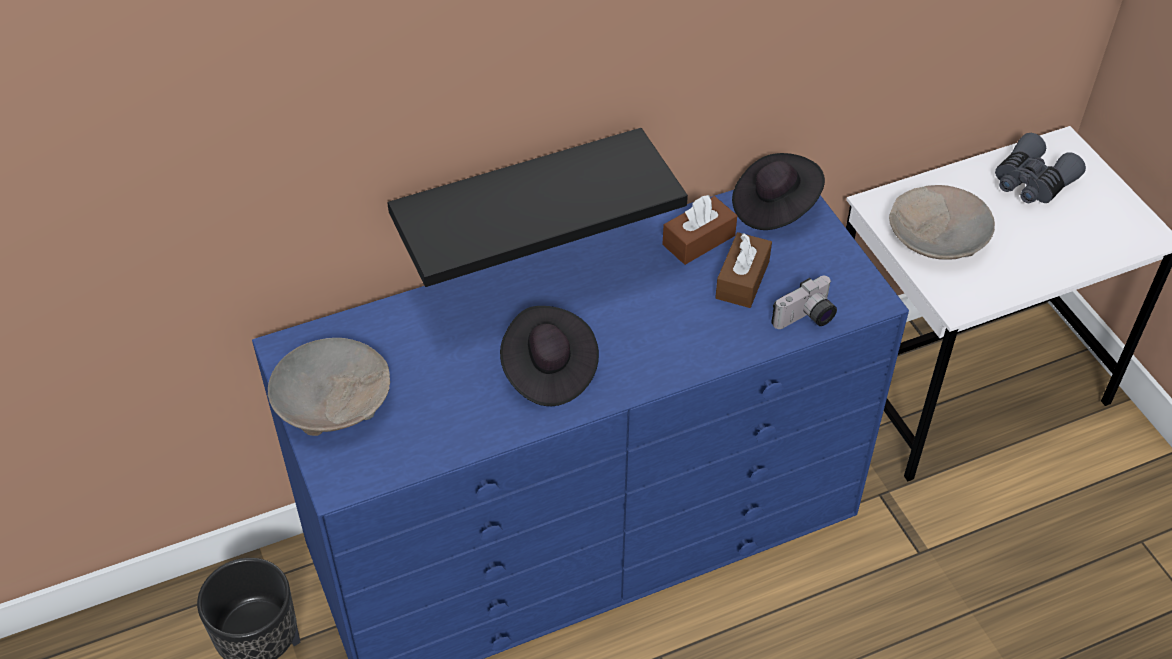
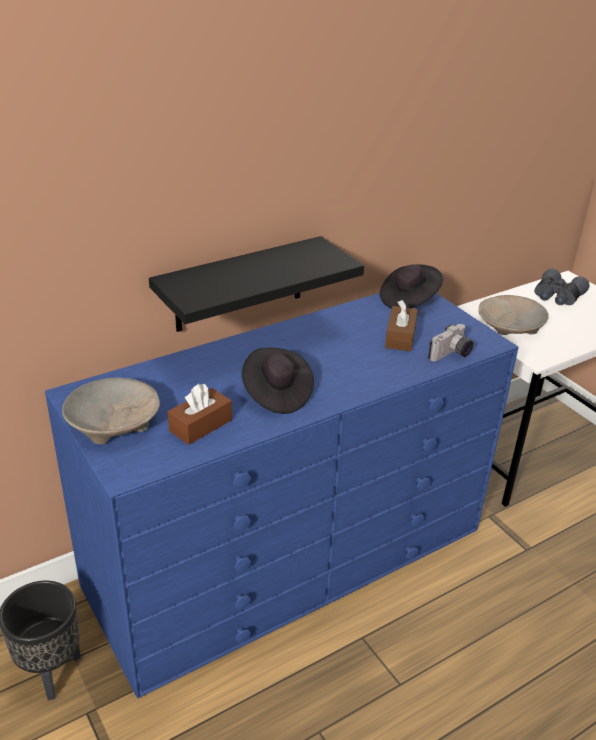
camera: 10 degrees left, 15 degrees down
(698, 240) = (363, 318): brown tissue box -> brown tissue box (200, 425)

